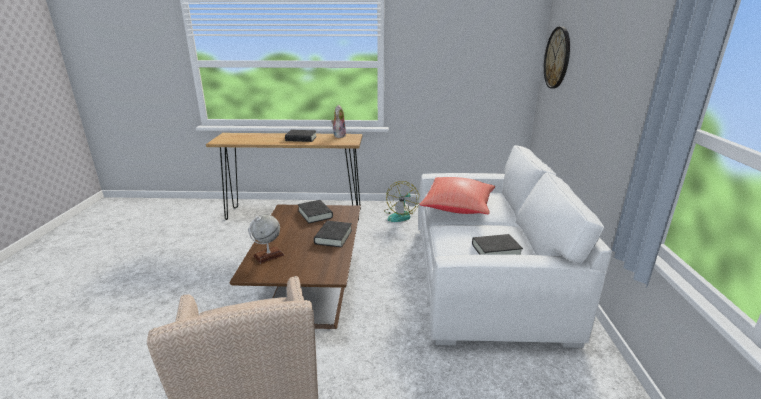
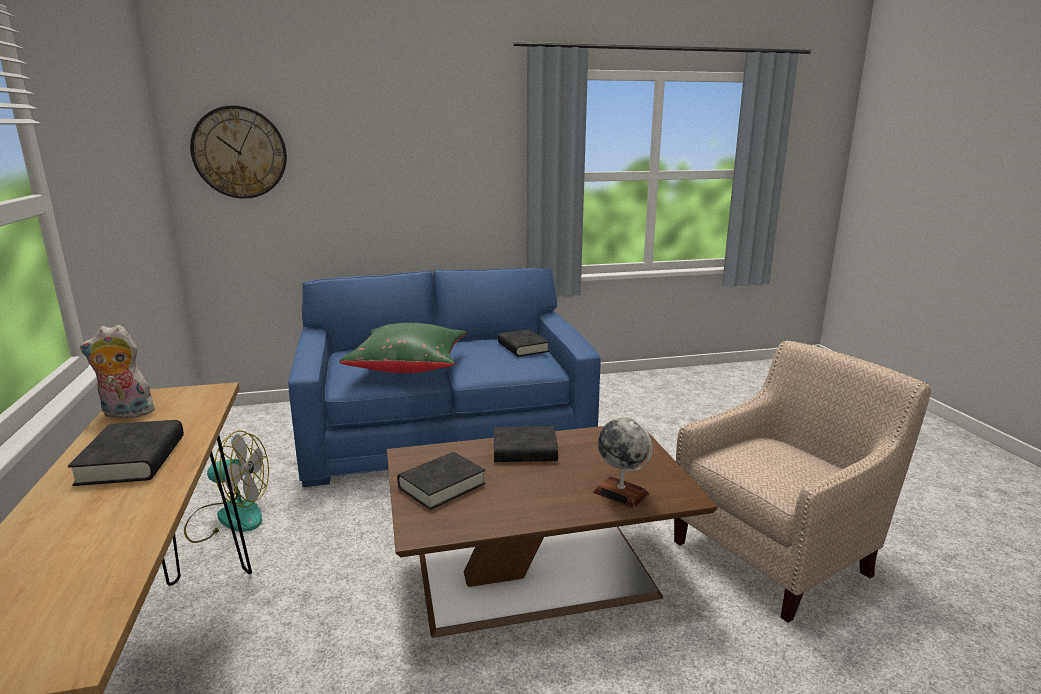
camera: 105 degrees left, 5 degrees down
(458, 208) = (409, 367): red pillow -> green pillow
(485, 276) = (445, 431): white sofa -> blue sofa

